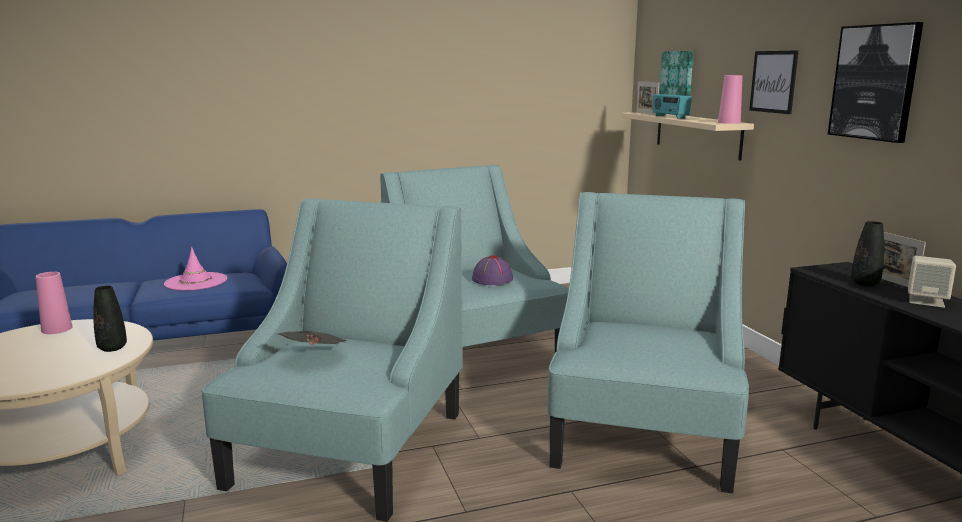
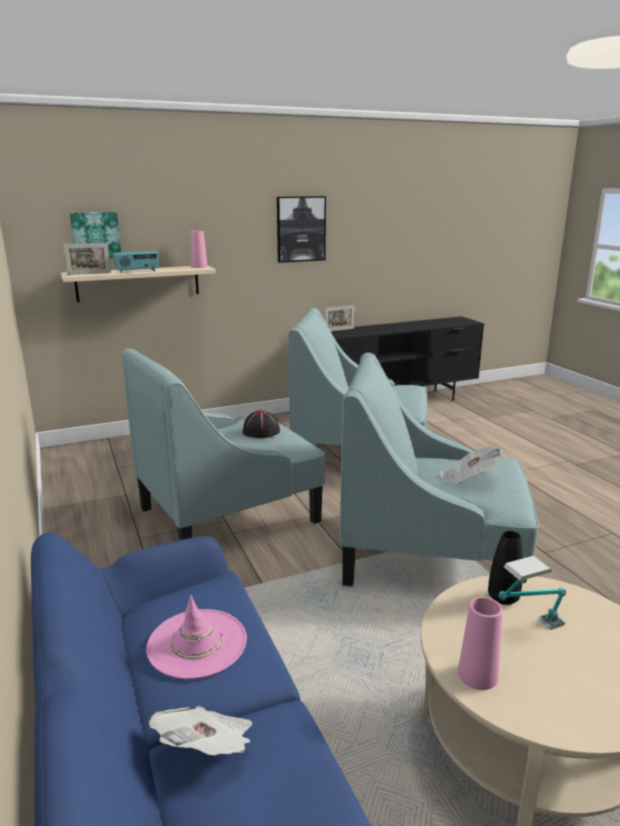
camera: 95 degrees left, 5 degrees up
(68, 350) = (528, 629): none -> table lamp
(116, 286) = (207, 749): none -> newspaper
(492, 280) = (261, 431): purple hat -> black hat
(773, 81) = (220, 233): picture -> none
(865, 283) = (346, 333): black vase -> none
(926, 301) = (372, 329): beige speaker -> none

